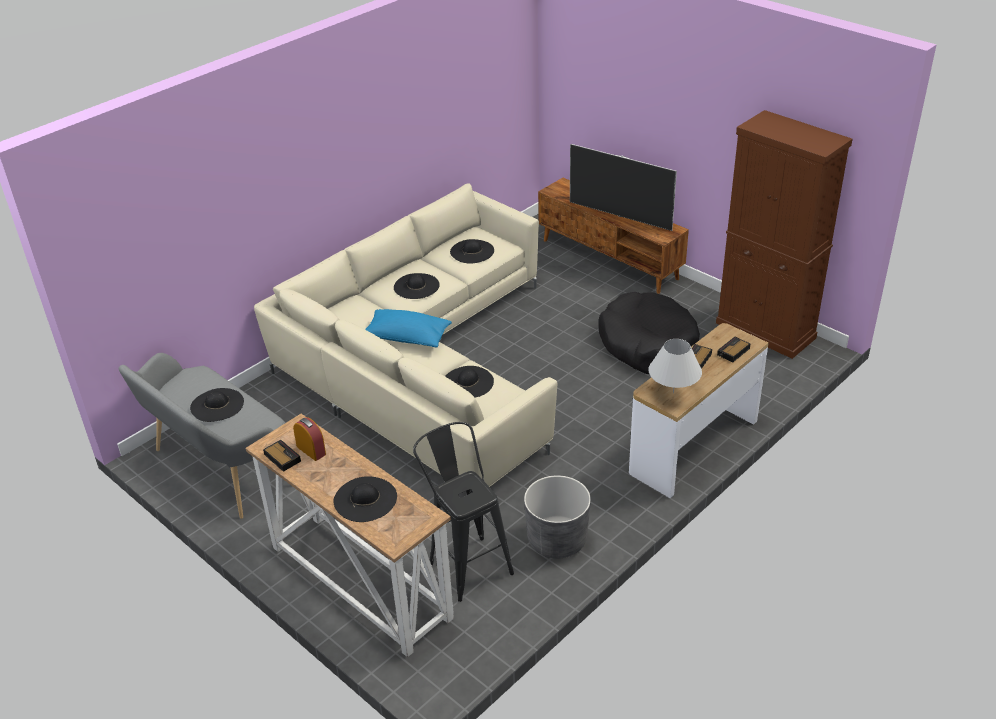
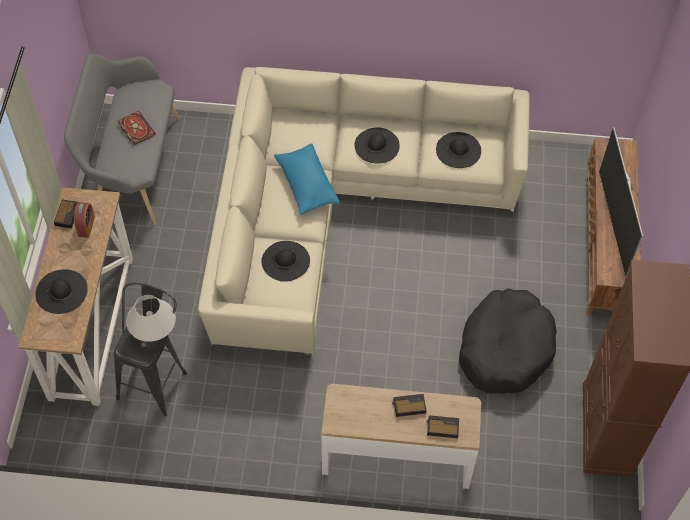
camera: 50 degrees right, 20 degrees up
(217, 405) = (135, 128): black hat -> book
(557, 540) = (220, 423): grey planter -> none
(673, 393) = (350, 413): white table lamp -> white table lamp (154, 332)

